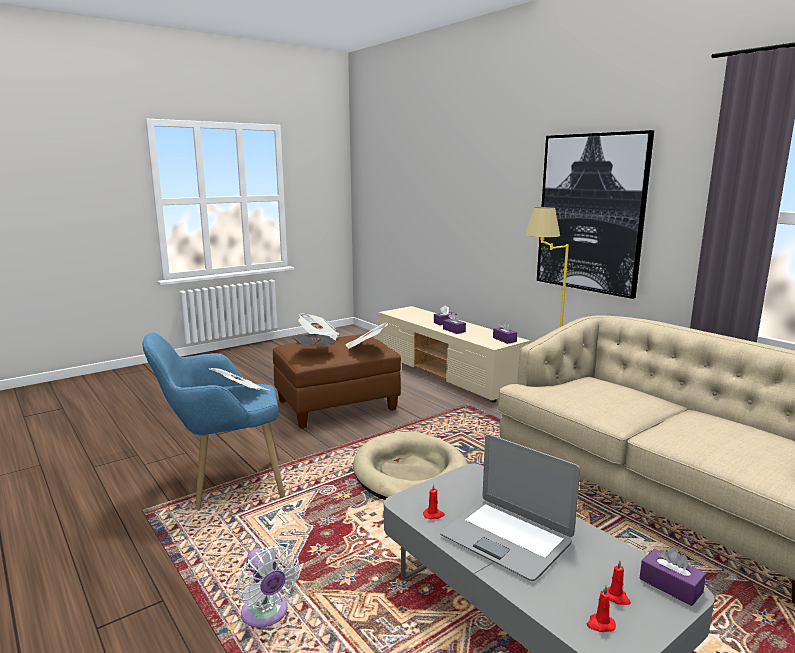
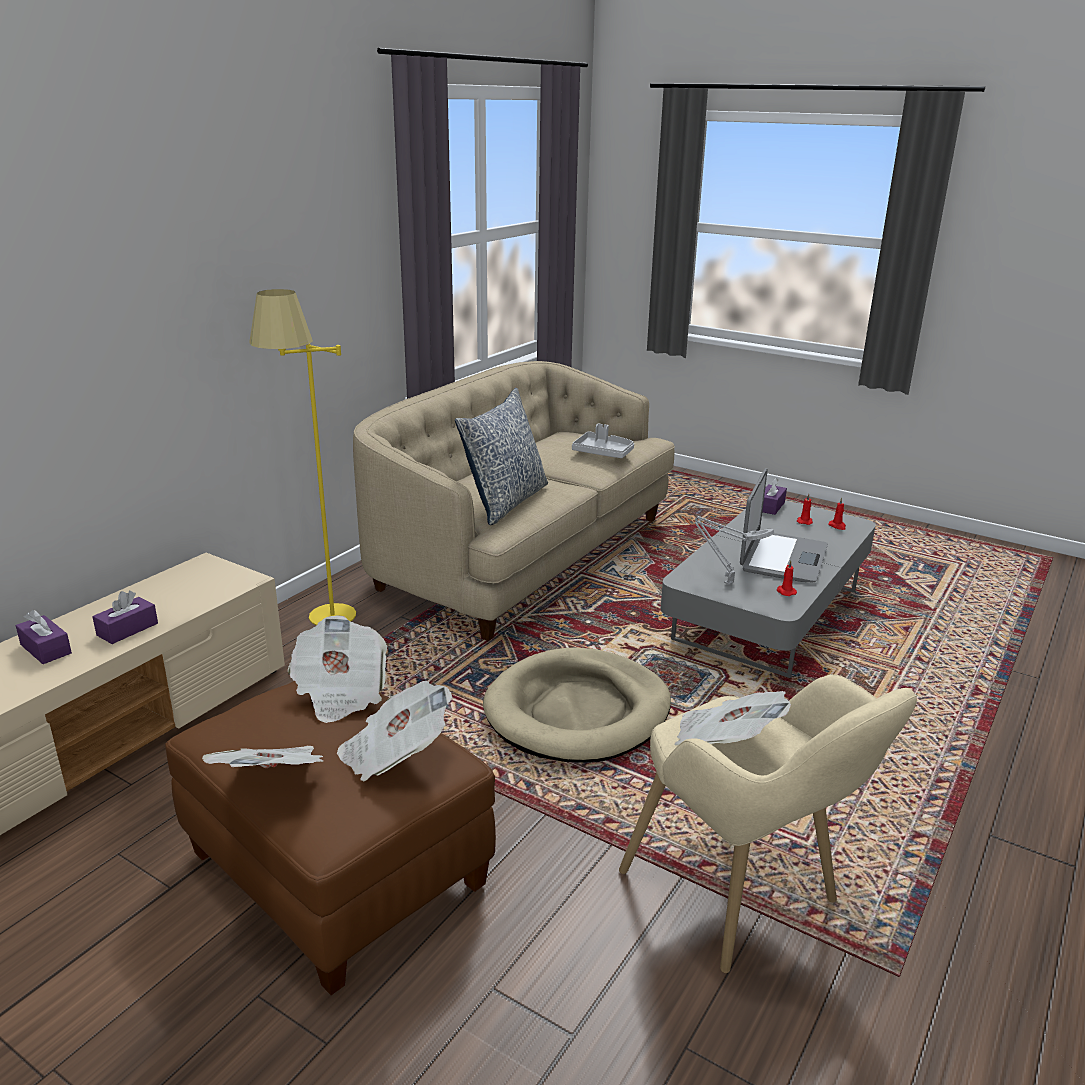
camera: 110 degrees left, 10 degrees up
(224, 484) = (746, 904): blue armchair -> beige armchair
(266, 615) = (918, 747): white fan -> none
(463, 490) = (726, 582): none -> grey table lamp
(504, 339) = (204, 573): purple tissue box -> none
(575, 392) = (505, 502): none -> pillow
(590, 213) = (247, 289): picture -> none
(713, 444) = (603, 453): none -> grey tray

